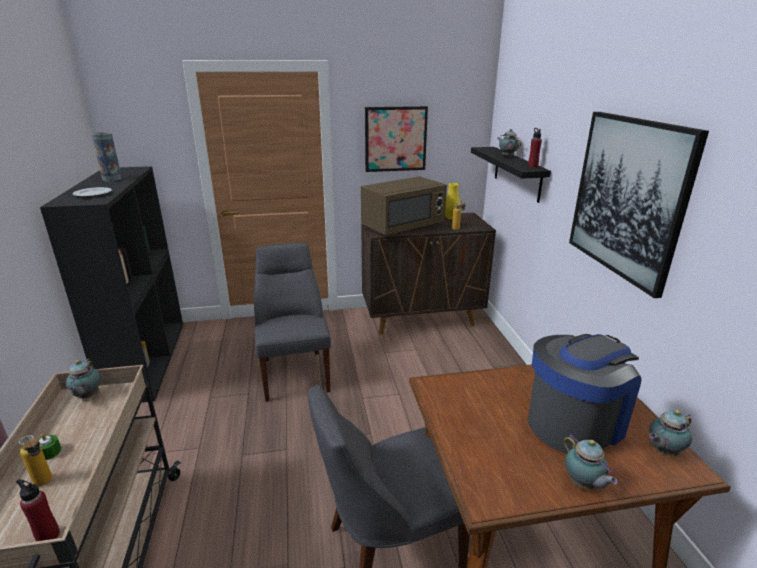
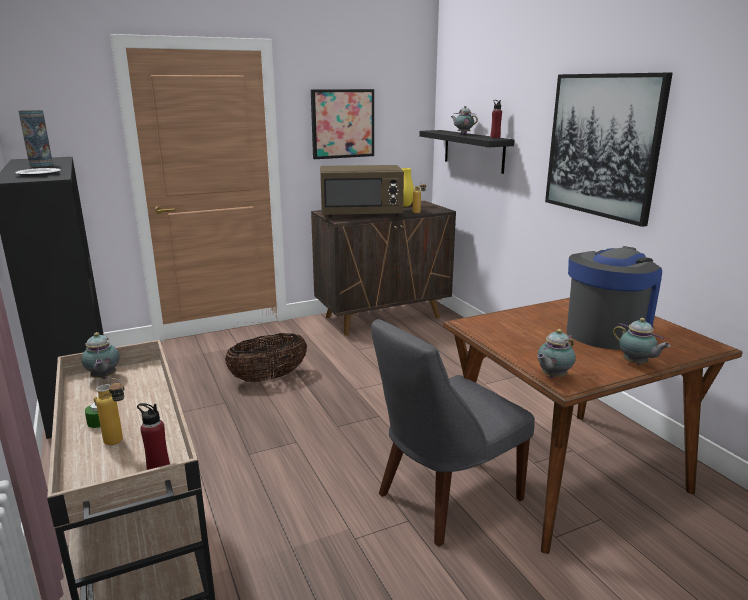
camera: 15 degrees left, 5 degrees down
(294, 372) = (268, 378): grey chair -> basket
(403, 226) = (361, 214): brown microwave -> brown microwave turned 45 degrees clockwise
(662, 451) = (683, 338): teapot -> teapot (552, 376)

